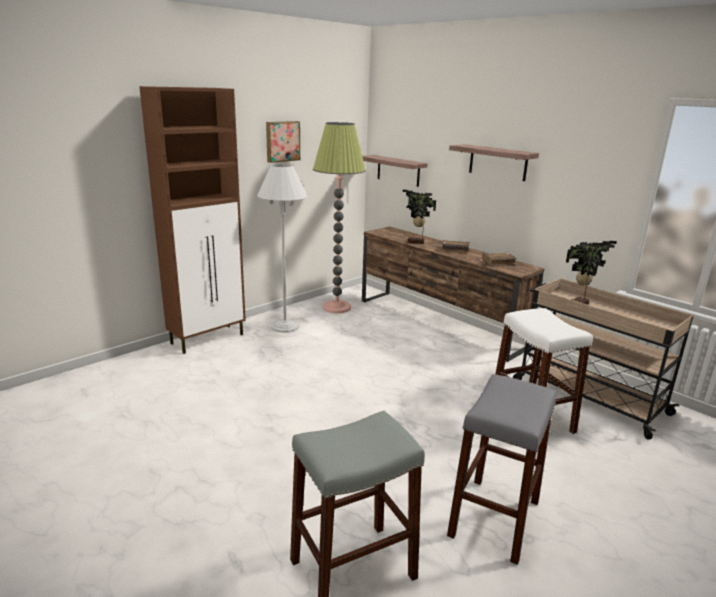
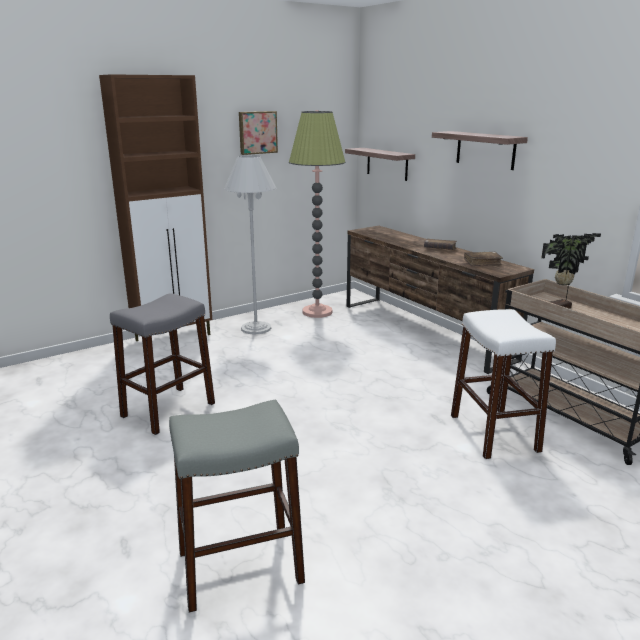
camera: 10 degrees right, 0 degrees up
(416, 242) = (399, 241): potted plant -> none
(494, 518) = (412, 531): grey stool -> grey stool (168, 410)

